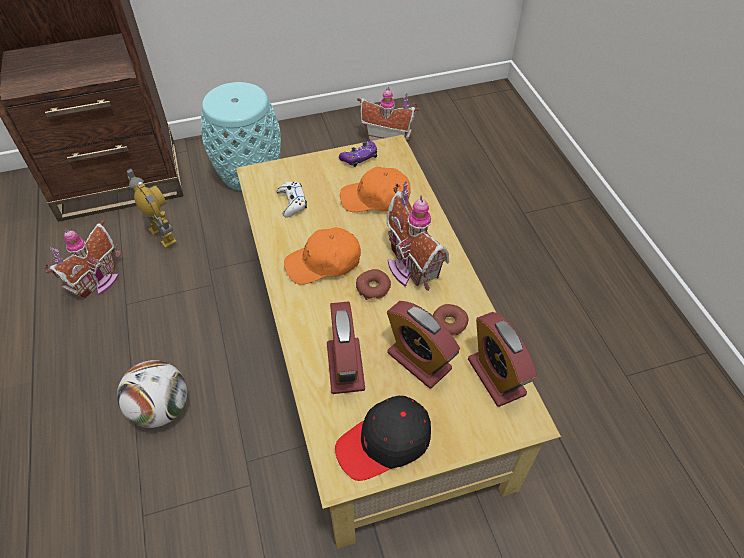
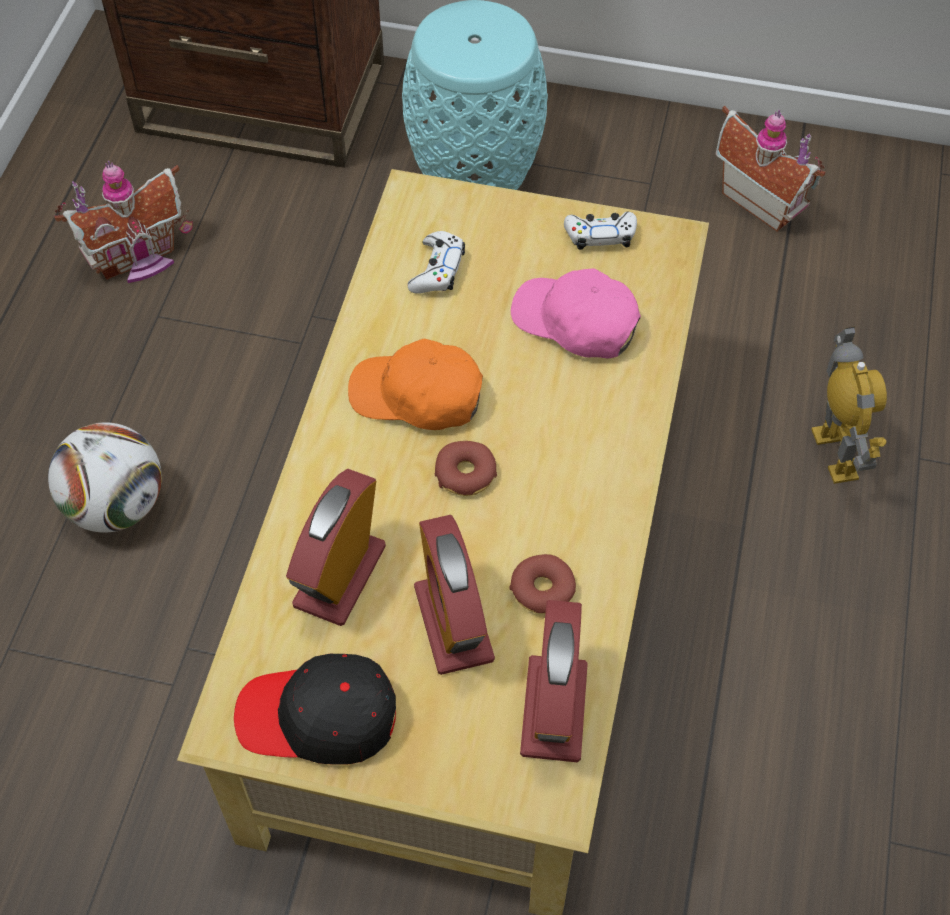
camera: 30 degrees right, 5 degrees up
(163, 235) = (274, 224): toy robot -> toy robot (835, 453)
(359, 157) = (600, 235): purple game controller -> white game controller
(376, 199) = (576, 323): orange cap -> pink cap
(409, 266) = (548, 465): toy house -> none

